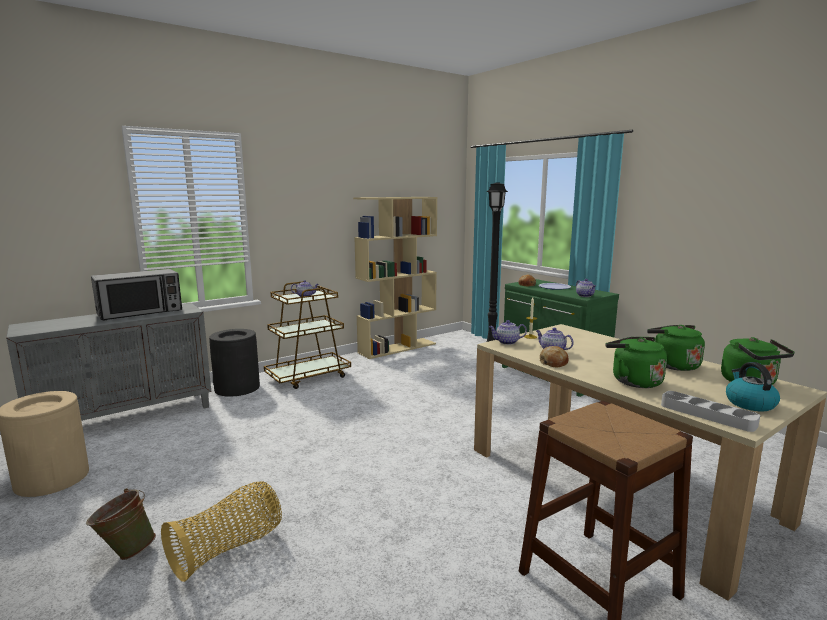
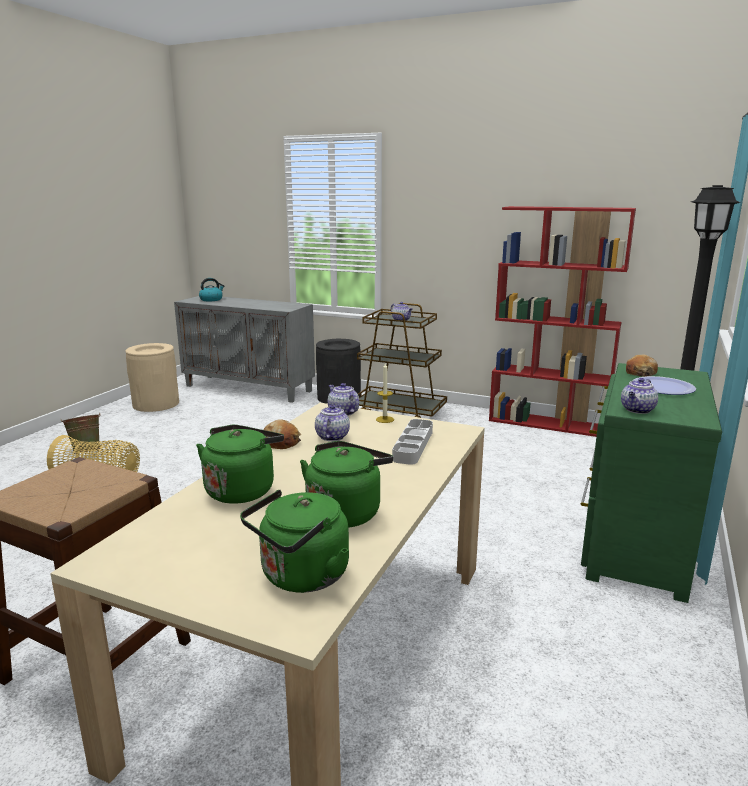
camera: 60 degrees right, 5 degrees up
(141, 312) = (263, 303): microwave -> none
(397, 348) = (548, 423): beige bookcase -> red bookcase
(707, 415) = (133, 540): grey tray -> grey tray (413, 445)
(749, 403) = (195, 572): kettle -> kettle (211, 299)

